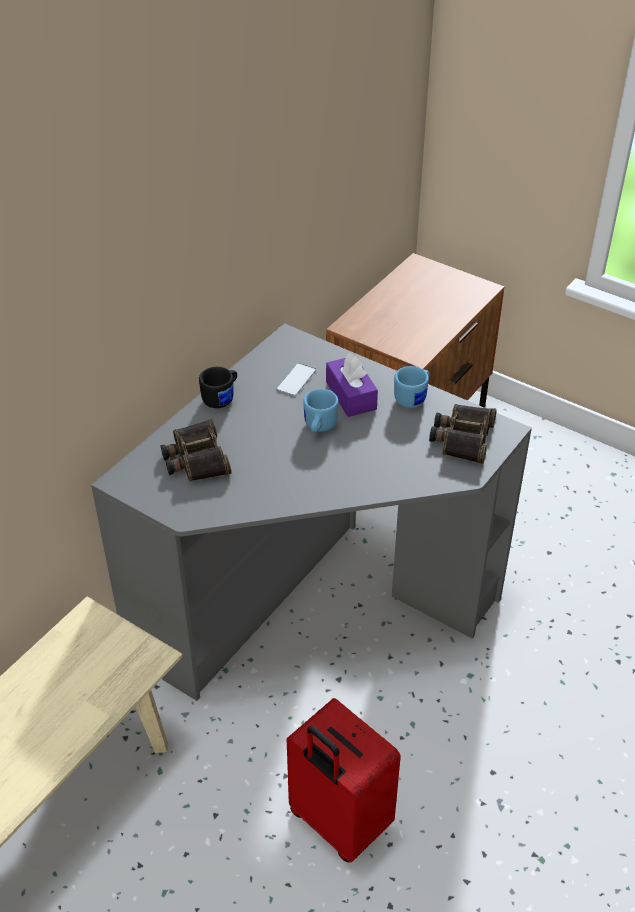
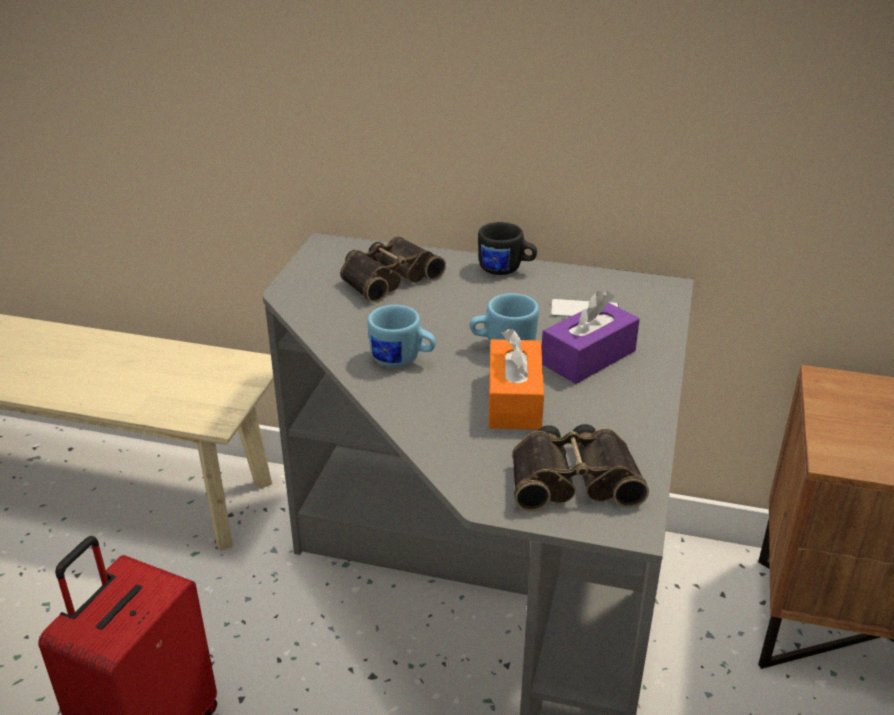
camera: 70 degrees right, 10 degrees down
(381, 439) = (514, 400): none -> orange tissue box
(413, 397) = (631, 412): blue mug -> blue mug (402, 360)

